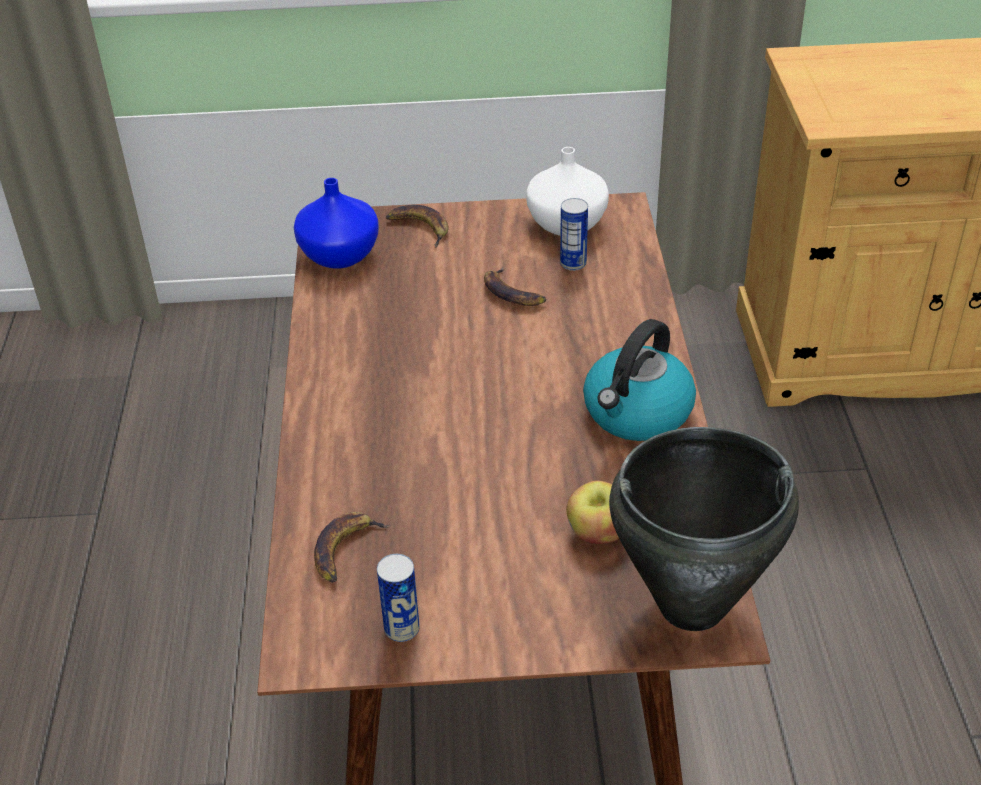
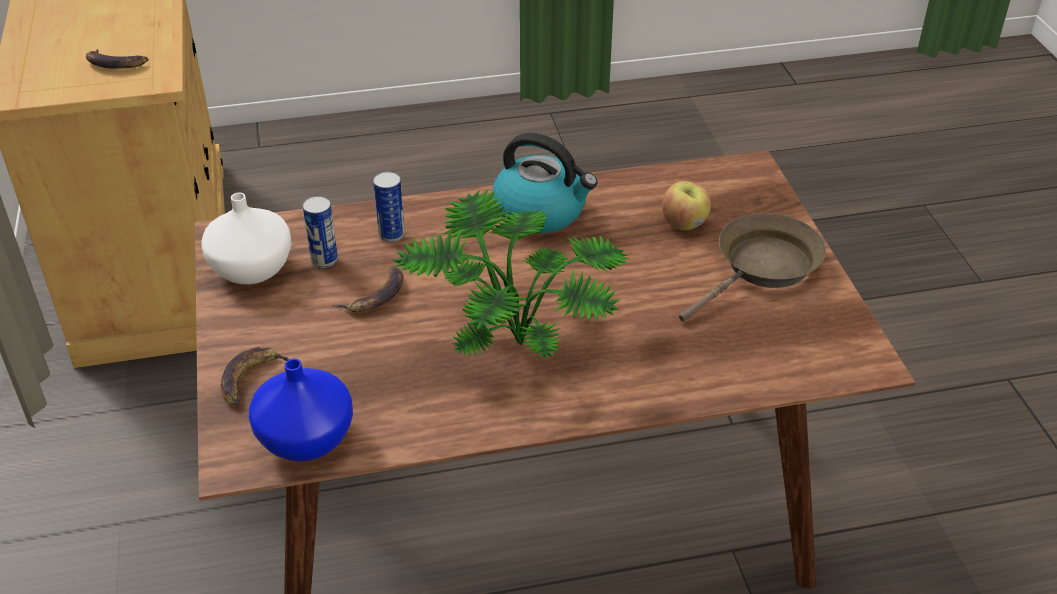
camera: 100 degrees left, 0 degrees up
(345, 550) = (753, 356): banana -> banana (116, 63)
(402, 629) = (819, 312): can -> can (391, 234)
(432, 377) = (515, 334): none -> potted plant
(497, 592) = (763, 268): none -> brown frying pan
(693, 606) = (737, 179): black cooking pot -> none

